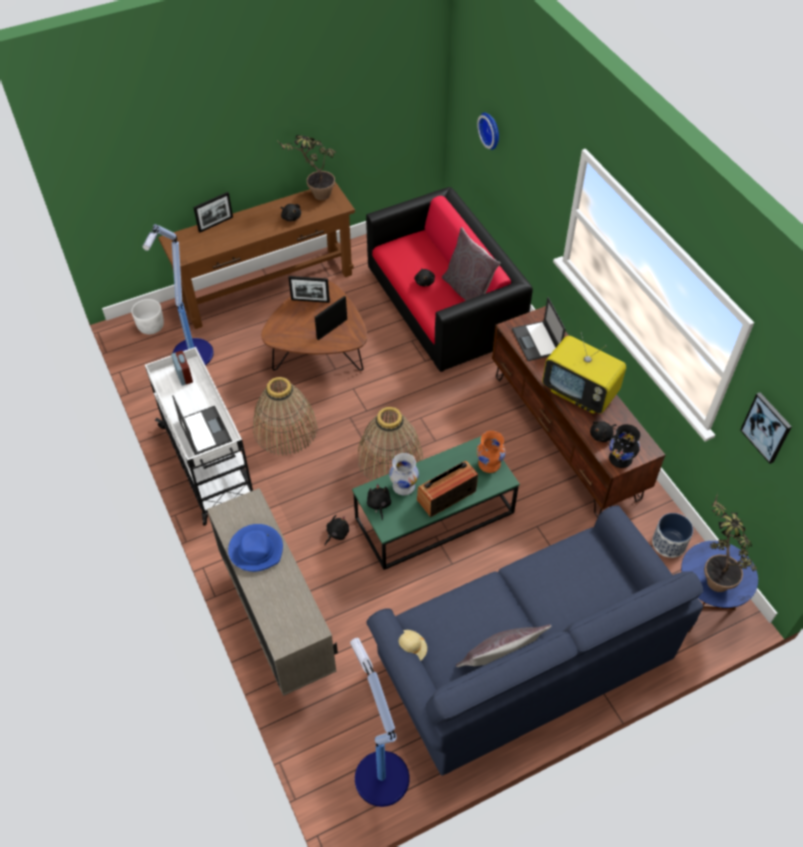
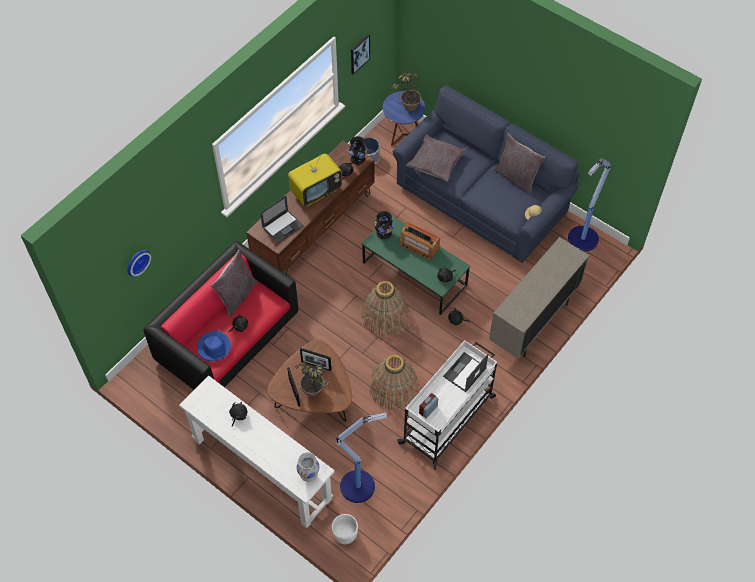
camera: 115 degrees left, 5 degrees up
(215, 224) = (271, 466): picture frame -> none
(256, 549) = (533, 294): blue hat -> blue hat (214, 347)
(267, 287) = (262, 469): brown console table -> white console table
(315, 195) = (203, 410): potted plant -> potted plant (315, 394)
(403, 487) = (425, 270): white vase -> white vase (309, 473)
(489, 464) = (384, 233): orange vase -> black vase
(579, 561) = (436, 162): none -> grey pillow
(580, 393) = (316, 191): television -> television turned 45 degrees clockwise

